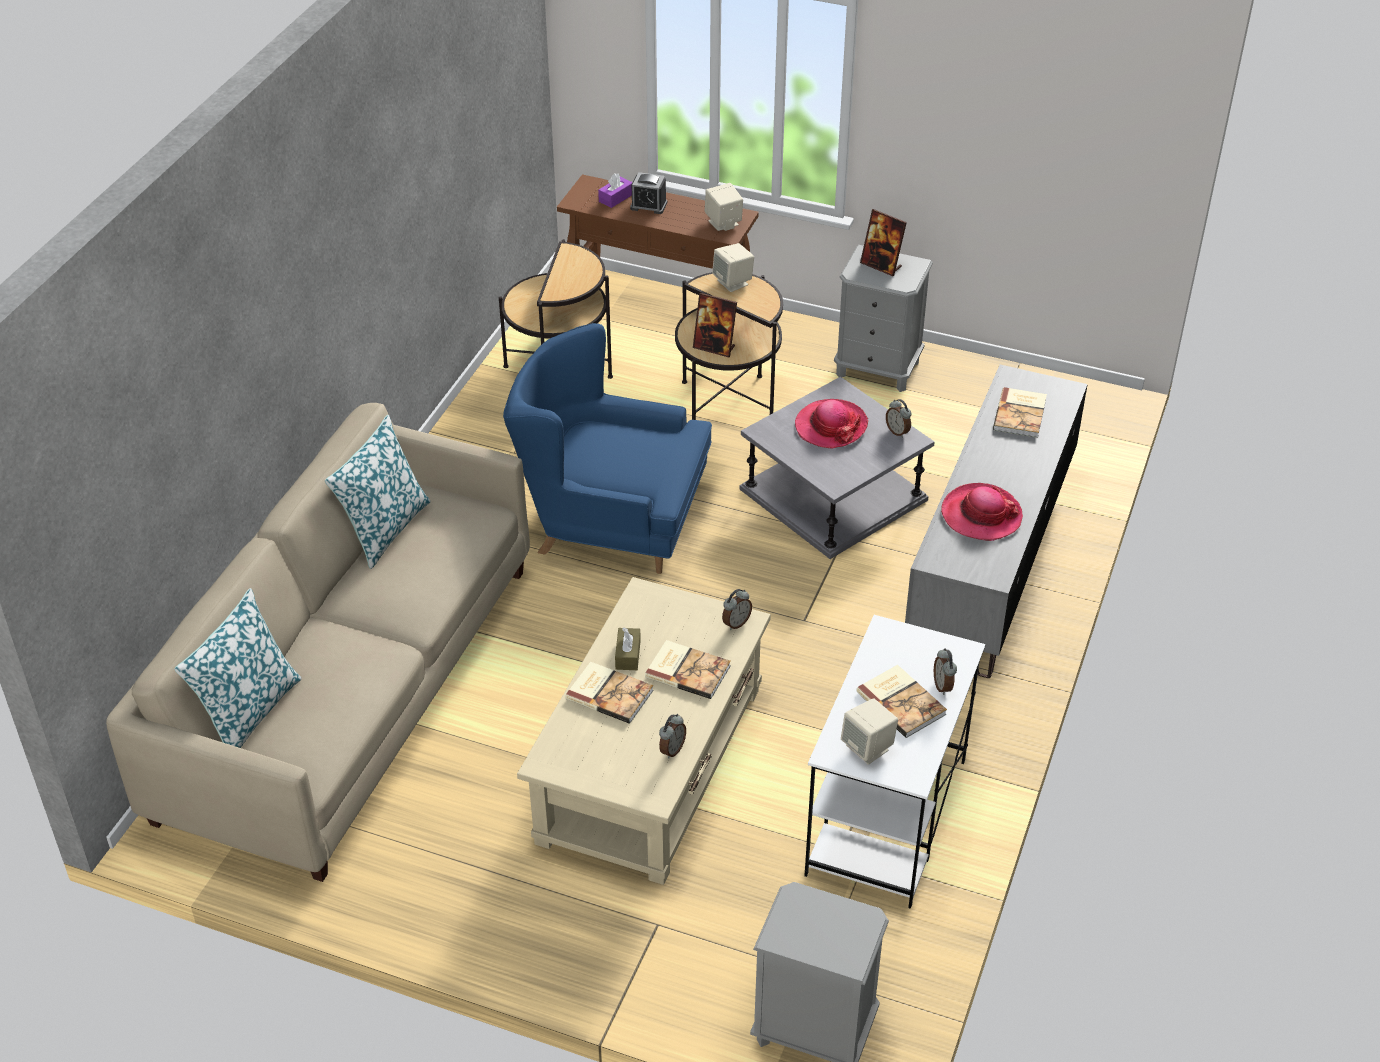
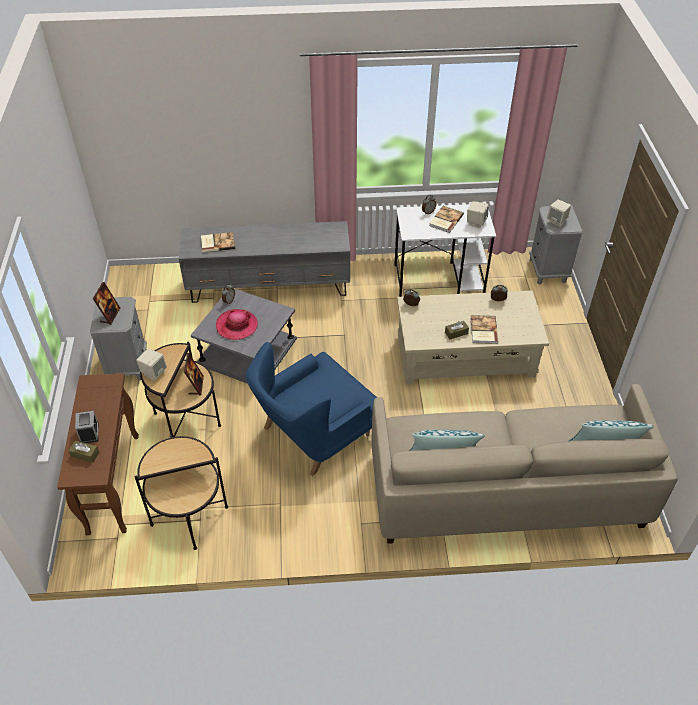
camera: 115 degrees left, 5 degrees up
(611, 519) = (314, 433): blue armchair -> blue armchair turned 60 degrees clockwise
(616, 198) = (85, 454): purple tissue box -> brown tissue box
(688, 670) = (450, 311): book -> none
(723, 223) = (99, 387): beige speaker -> beige speaker (557, 221)
(981, 515) = (301, 239): hat -> none

